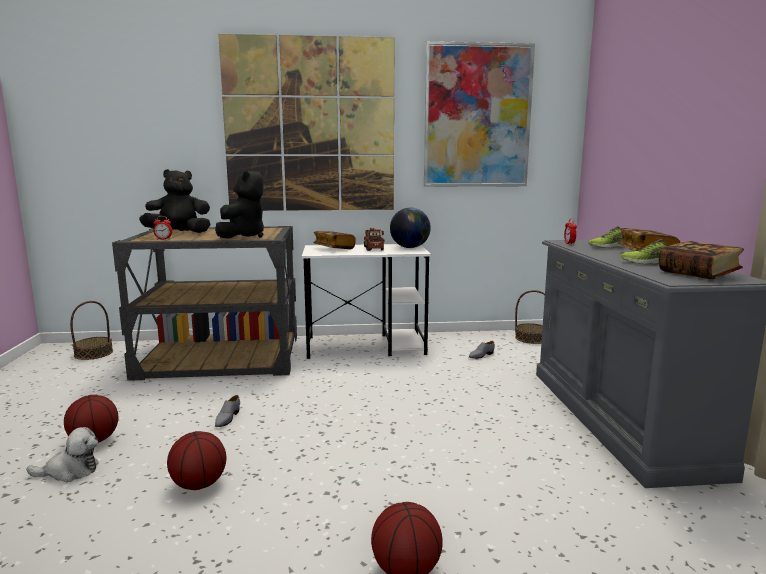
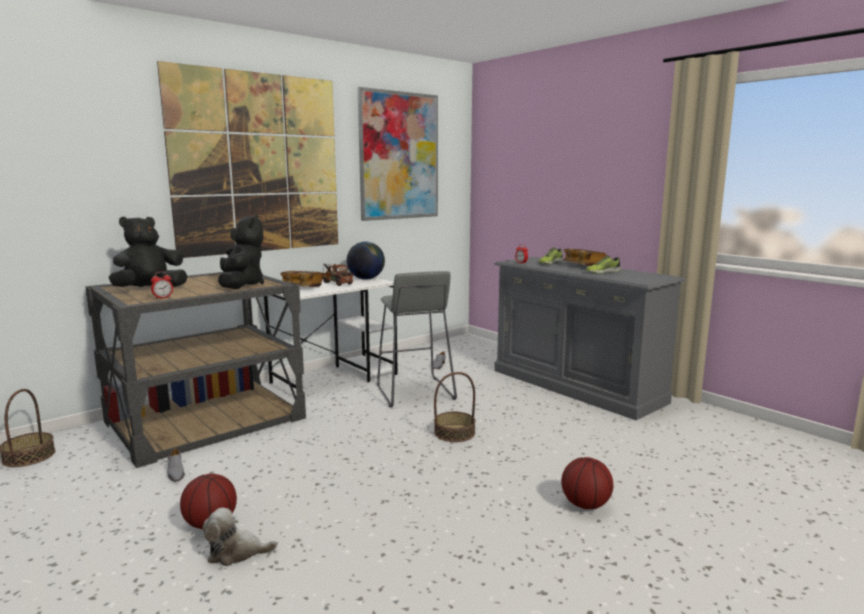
camera: 35 degrees left, 0 degrees up
(70, 471) = (236, 552): plush toy -> plush toy turned 135 degrees counterclockwise
(199, 484) = (376, 515): basketball -> none
(227, 418) = (311, 466): grey shoe -> grey shoe (176, 473)
(416, 376) = (414, 392): none -> grey stool
(531, 338) = (455, 345): basket -> basket (454, 433)
(698, 274) = (641, 276): book -> none

